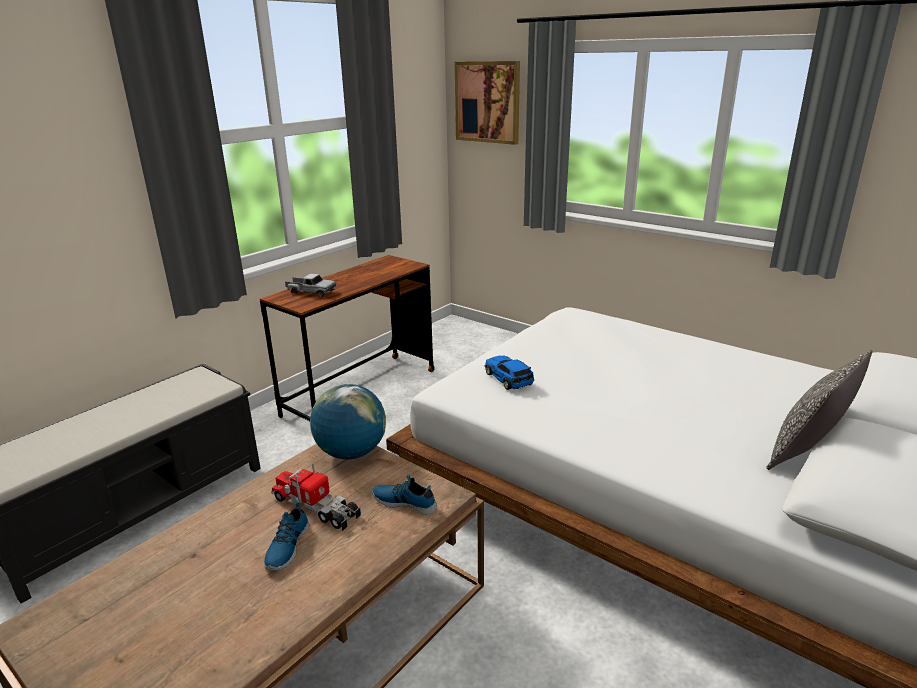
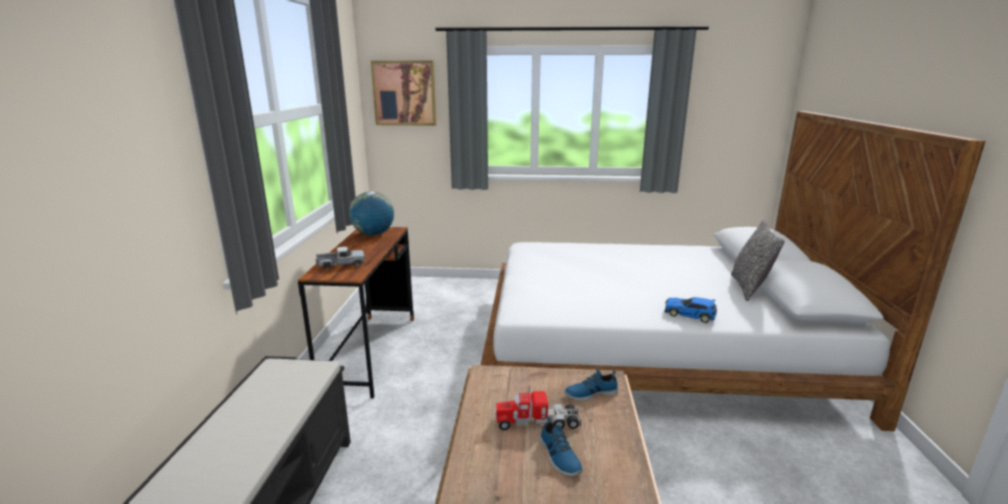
camera: 35 degrees left, 5 degrees down
(351, 453) = (506, 377): globe -> globe (373, 234)
(509, 379) = (550, 294): toy car -> toy car (690, 315)

